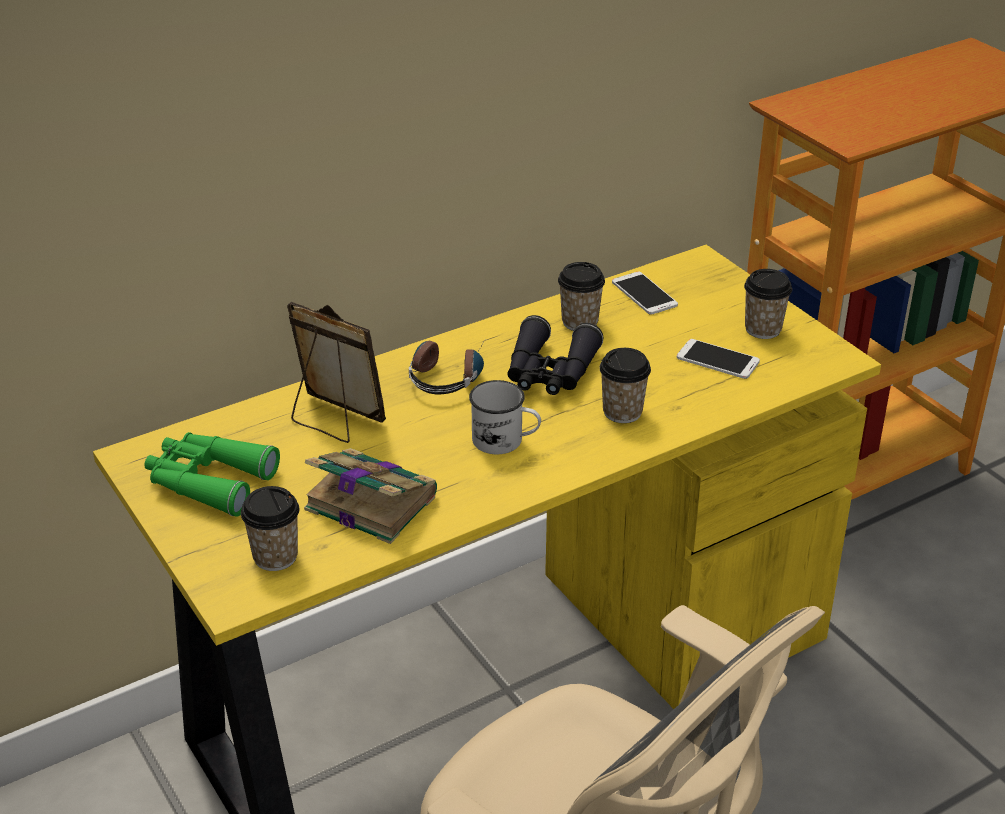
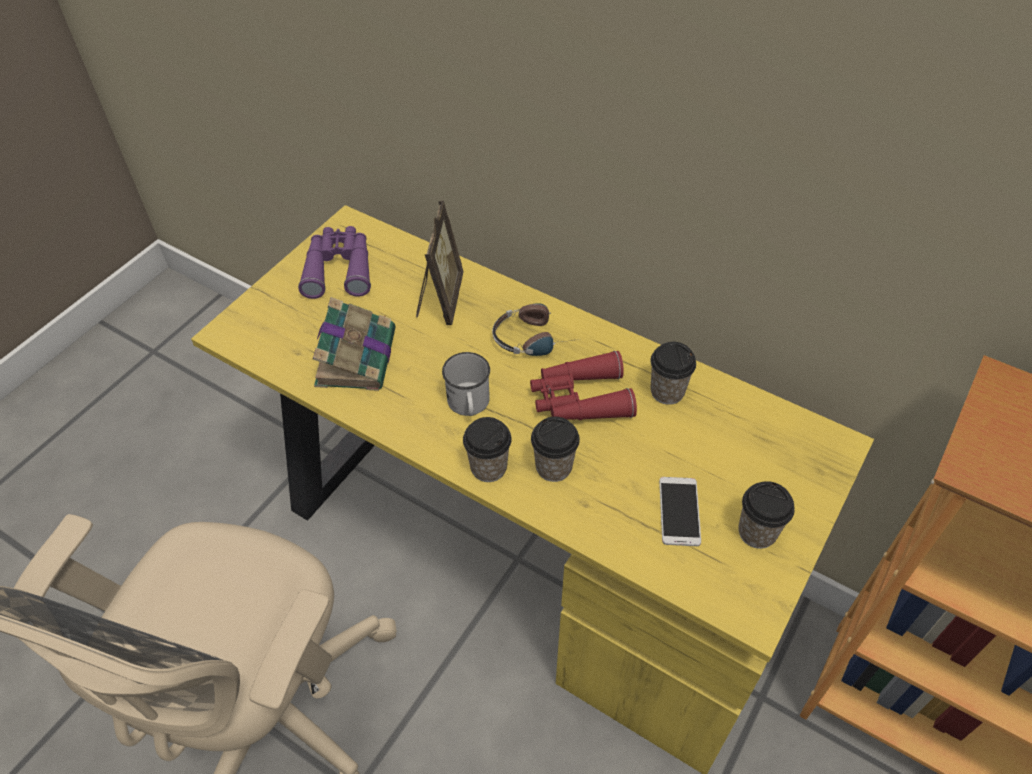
camera: 65 degrees right, 15 degrees up
(208, 481) = (339, 268): green binoculars -> purple binoculars
(275, 557) = (276, 334): cup -> cup (488, 467)
(550, 372) = (579, 399): black binoculars -> red binoculars
(644, 294) = (746, 421): phone -> none

